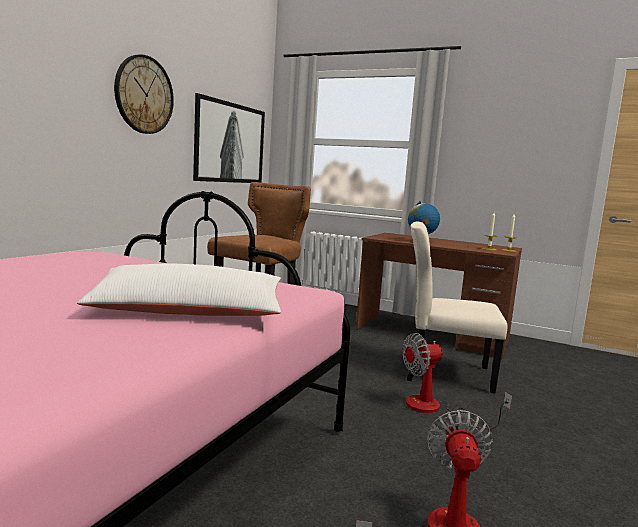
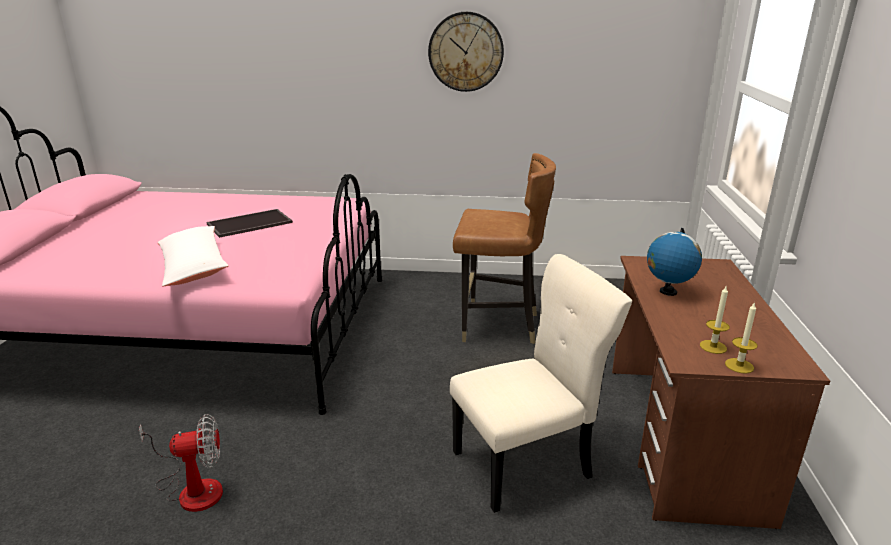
camera: 70 degrees right, 15 degrees up
(70, 280) = (249, 224): none -> tray
(230, 143) = (613, 89): picture -> none
(435, 409) = (411, 466): fan -> none
(443, 373) = (527, 463): beige chair -> beige chair turned 75 degrees clockwise

